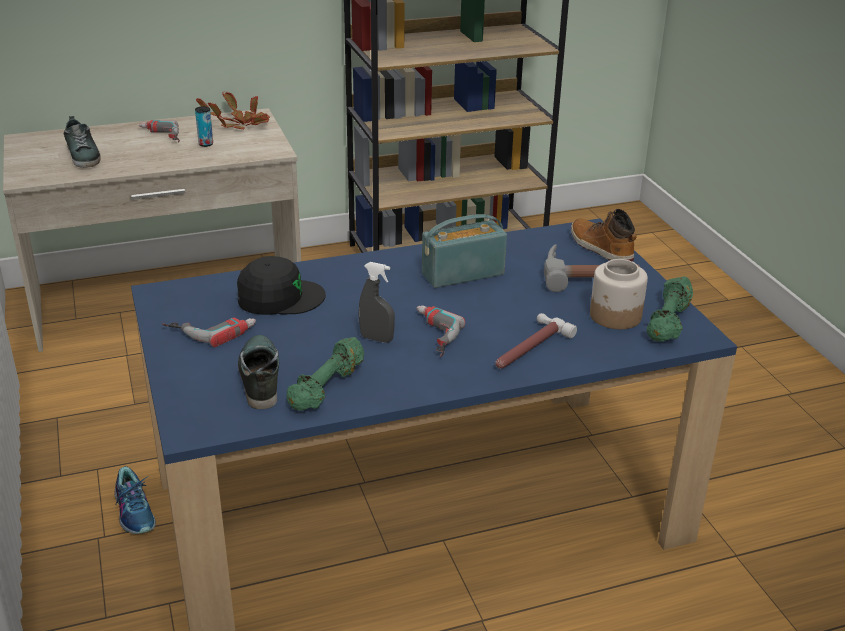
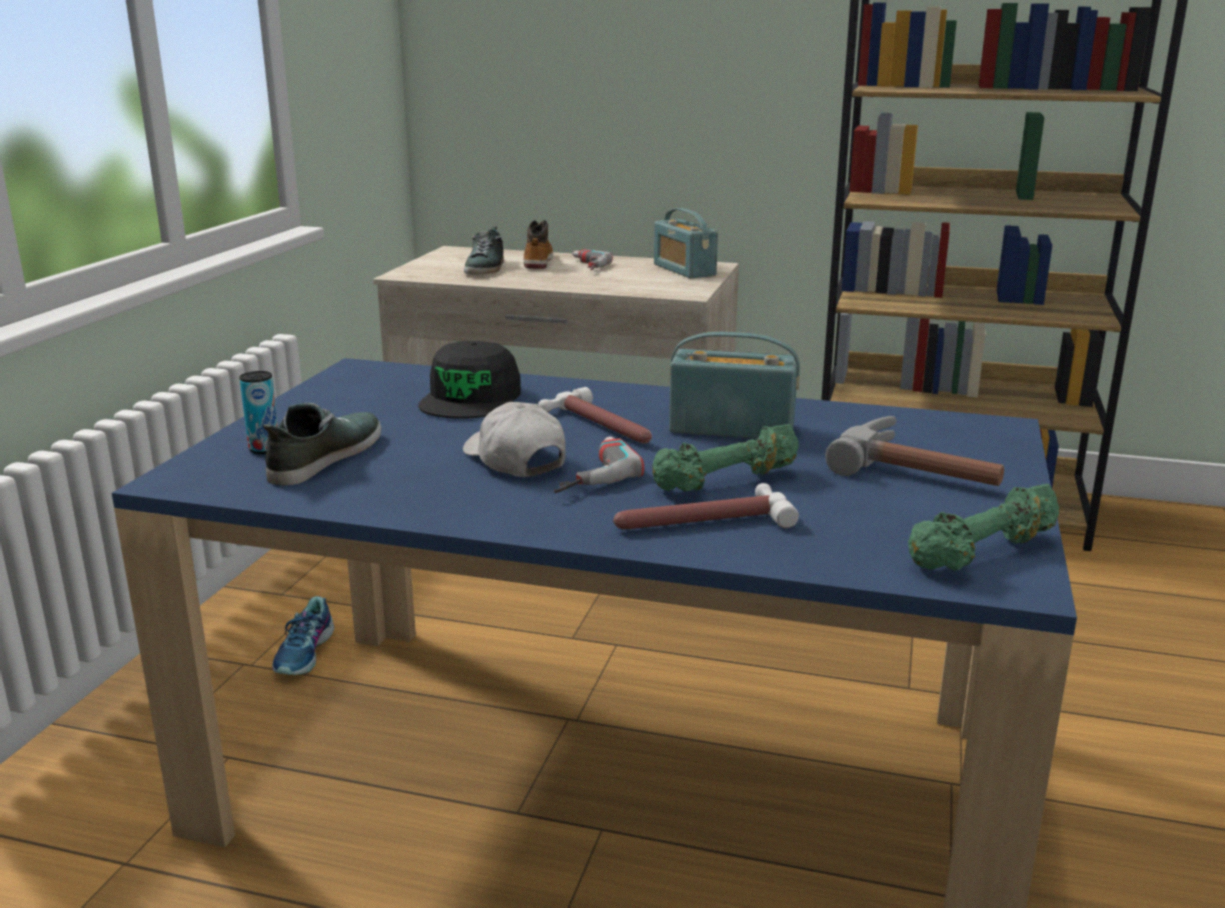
camera: 35 degrees right, 10 degrees down
(206, 144) = (621, 278): can -> can (264, 449)
(211, 329) = (353, 406): power drill -> none
(240, 125) = (684, 270): potted plant -> radio
(279, 297) = (471, 398): black cap -> black cap turned 75 degrees clockwise
(328, 388) = (377, 487): green dumbbell -> green dumbbell (727, 482)
(376, 339) = (514, 459): grey spray bottle -> white cap
(390, 296) = (601, 427): none -> hammer
(600, 248) = (988, 447): boot -> boot (537, 262)
(615, 316) = (897, 523): jar -> none

